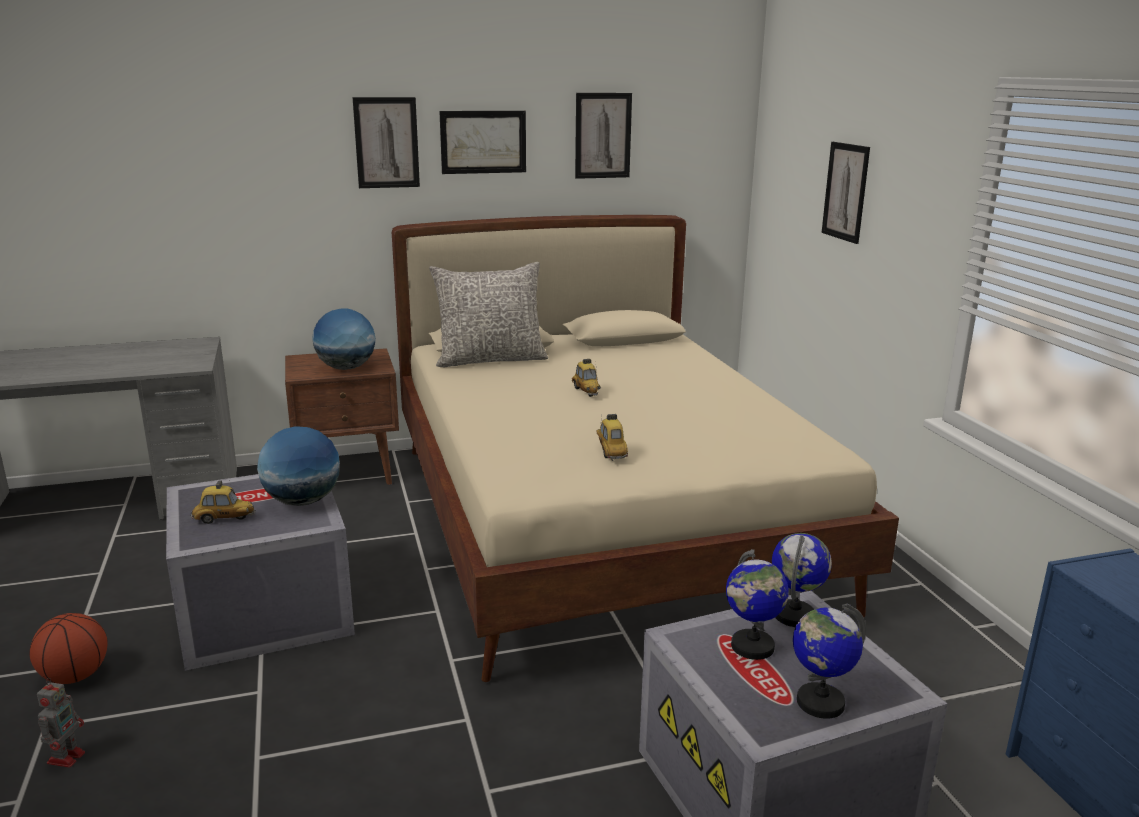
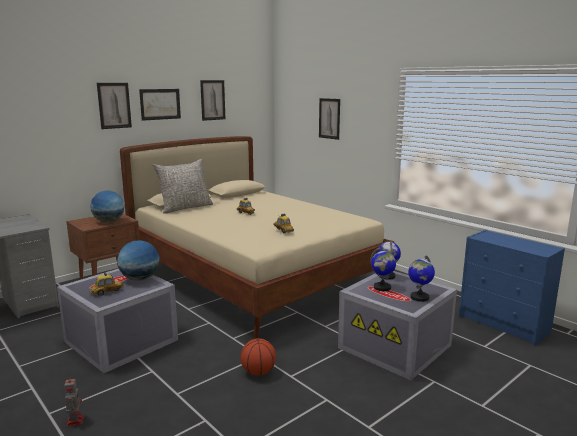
camera: 25 degrees left, 5 degrees down
(75, 676) = (42, 390): basketball -> basketball (258, 372)

